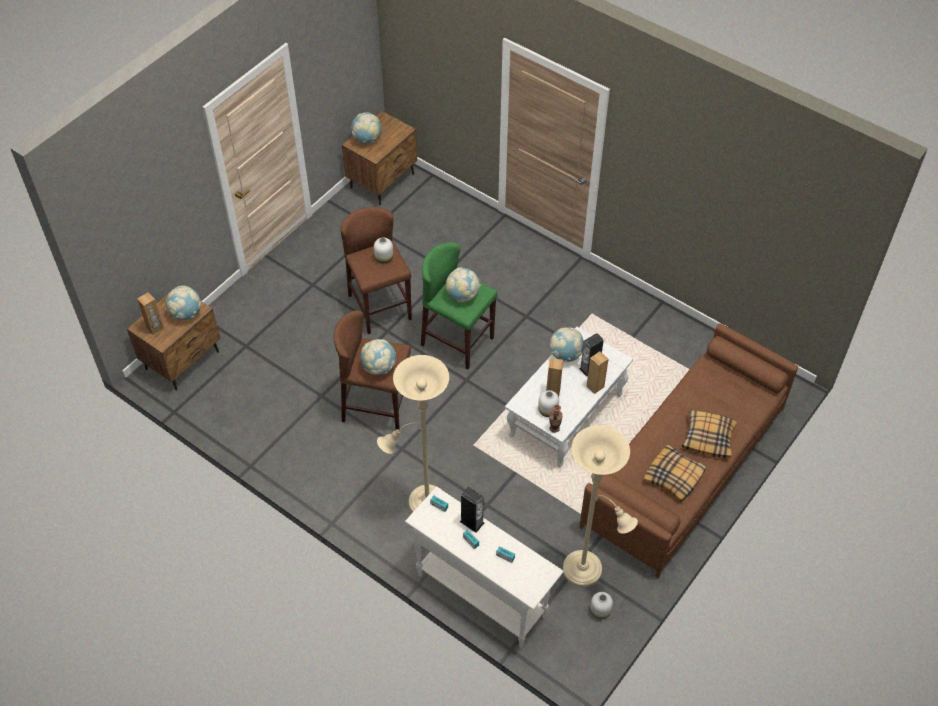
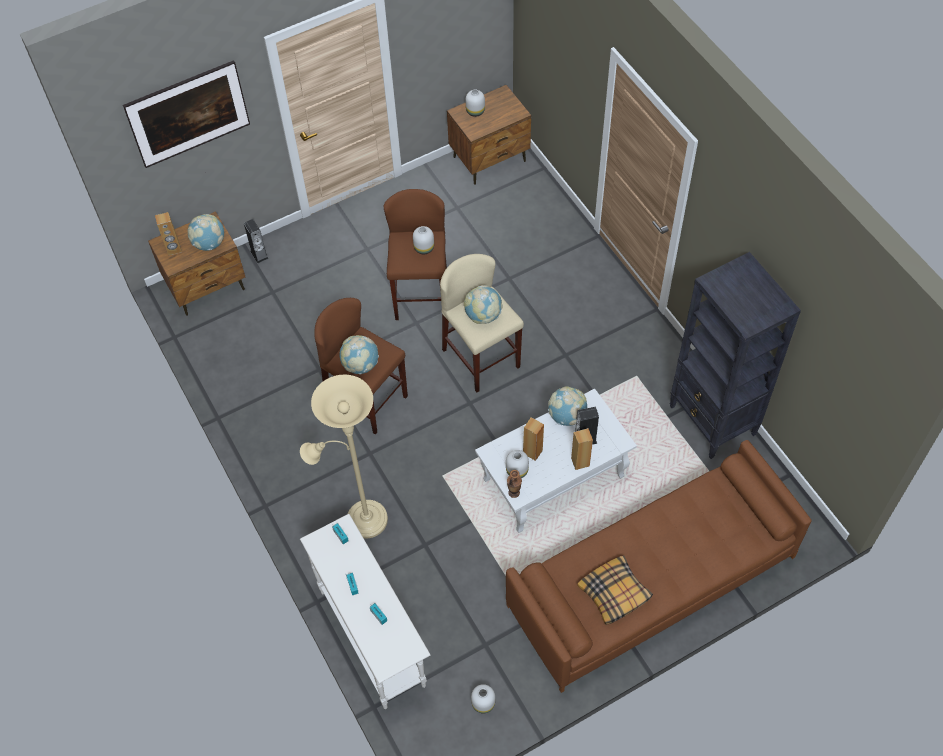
camera: 25 degrees right, 5 degrees up
(154, 208) = (192, 129): none -> picture
(367, 139) = (475, 112): globe -> white vase
(457, 341) = (481, 358): green stool -> beige stool
(472, 522) = (364, 565): speaker -> speaker (259, 254)
(587, 572) = (490, 656): beige floor lamp -> none
(669, 328) = (712, 421): none -> black bookcase
(708, 438) = (674, 563): pillow -> none

